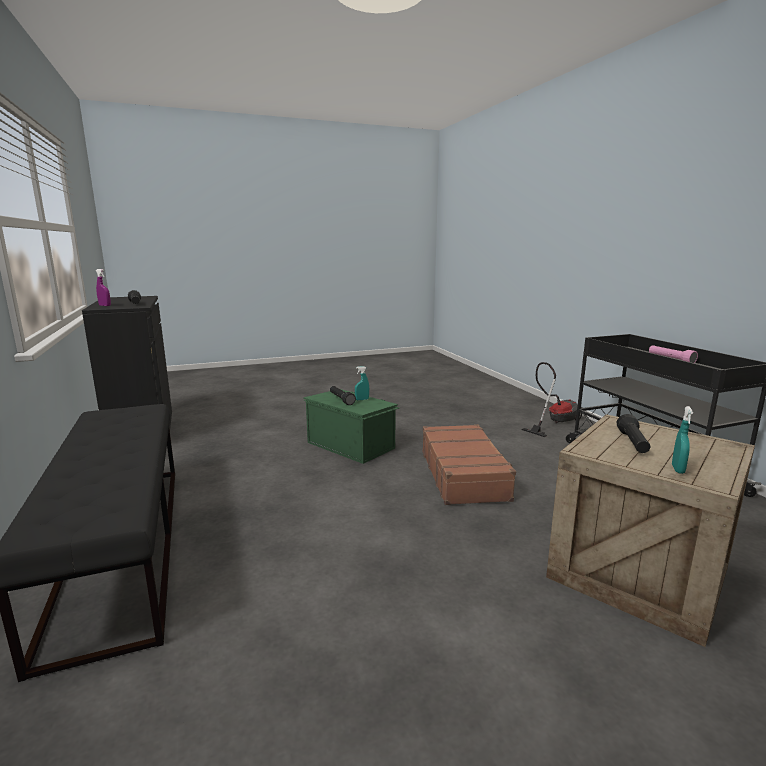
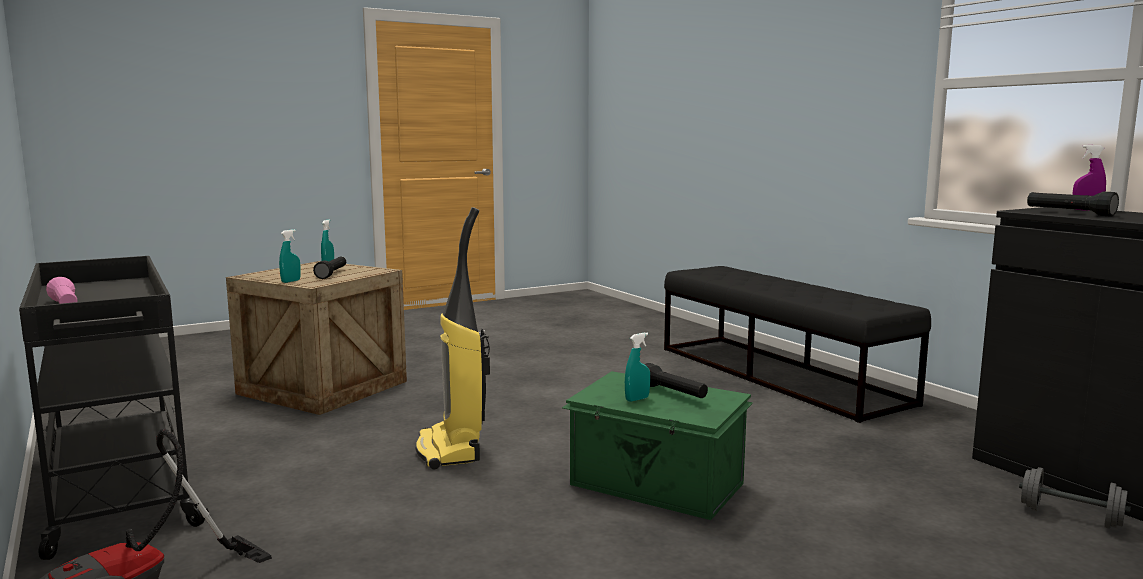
camera: 170 degrees right, 5 degrees down
(194, 421) = (1070, 517): none -> grey dumbbell
(464, 474) = (451, 450): brown suitcase -> vacuum cleaner
(651, 428) = (291, 281): none -> turquoise spray bottle

